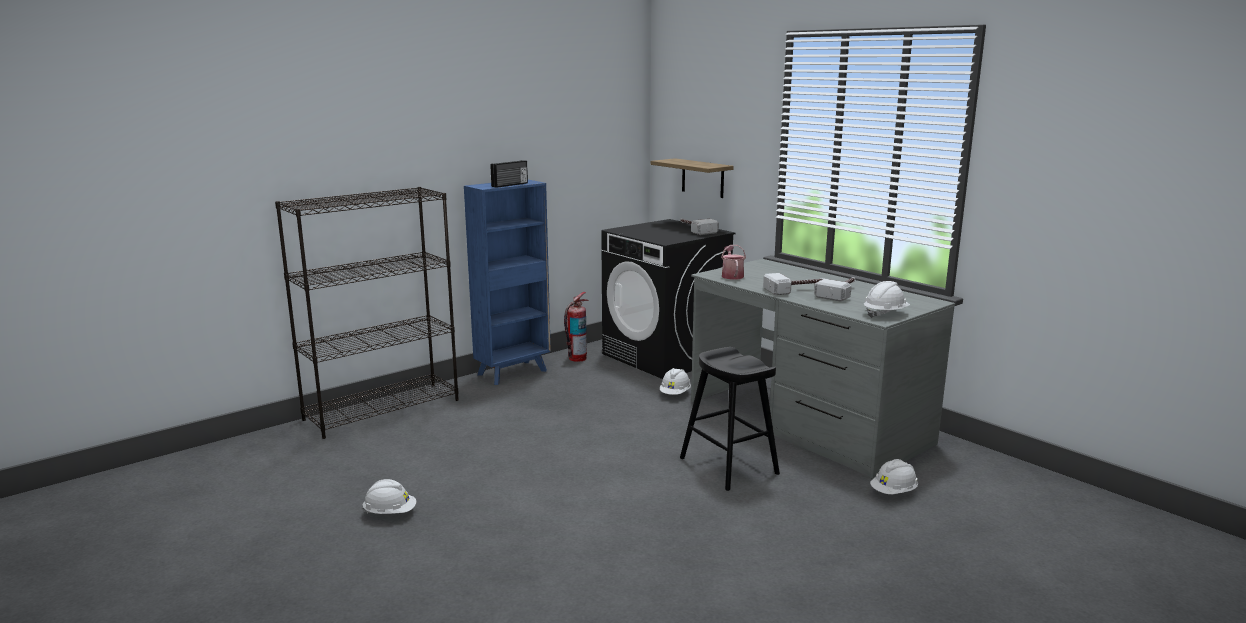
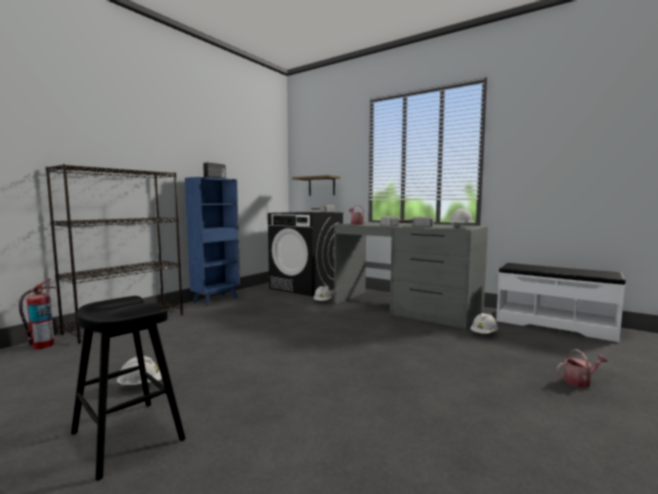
camera: 15 degrees left, 10 degrees down
(577, 358) = (254, 291): fire extinguisher -> fire extinguisher (42, 345)
(729, 466) = (378, 331): black stool -> black stool (127, 436)
(963, 593) = (579, 381): none -> watering can
(1039, 488) = (554, 324): none -> white bench

